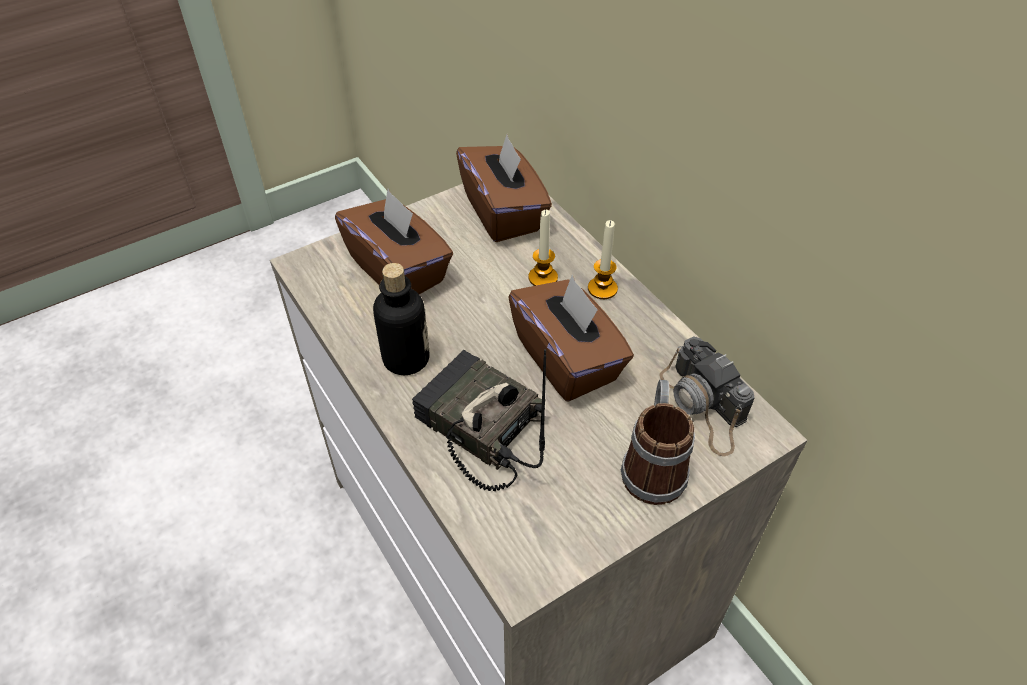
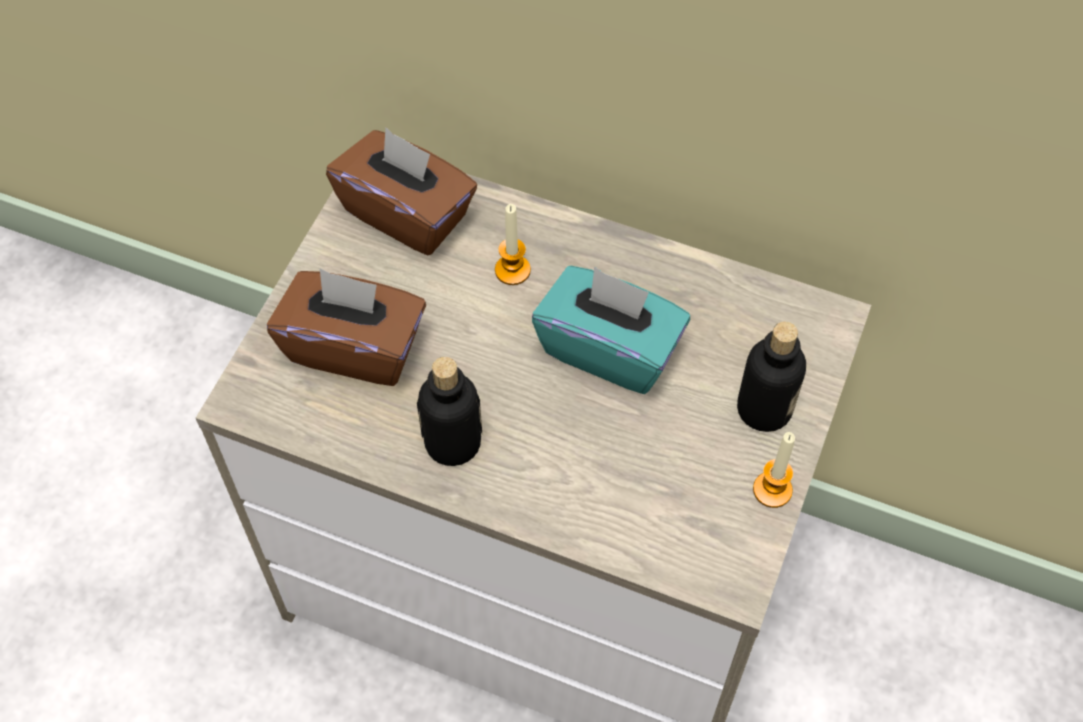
camera: 35 degrees left, 10 degrees up
(477, 428) = (584, 471): radio -> none
(568, 360) = (610, 349): brown tissue box -> turquoise tissue box
(602, 289) = (581, 249): candle -> candle (772, 490)
(653, 464) = (764, 409): mug -> bottle
(704, 406) = (765, 323): camera -> none

